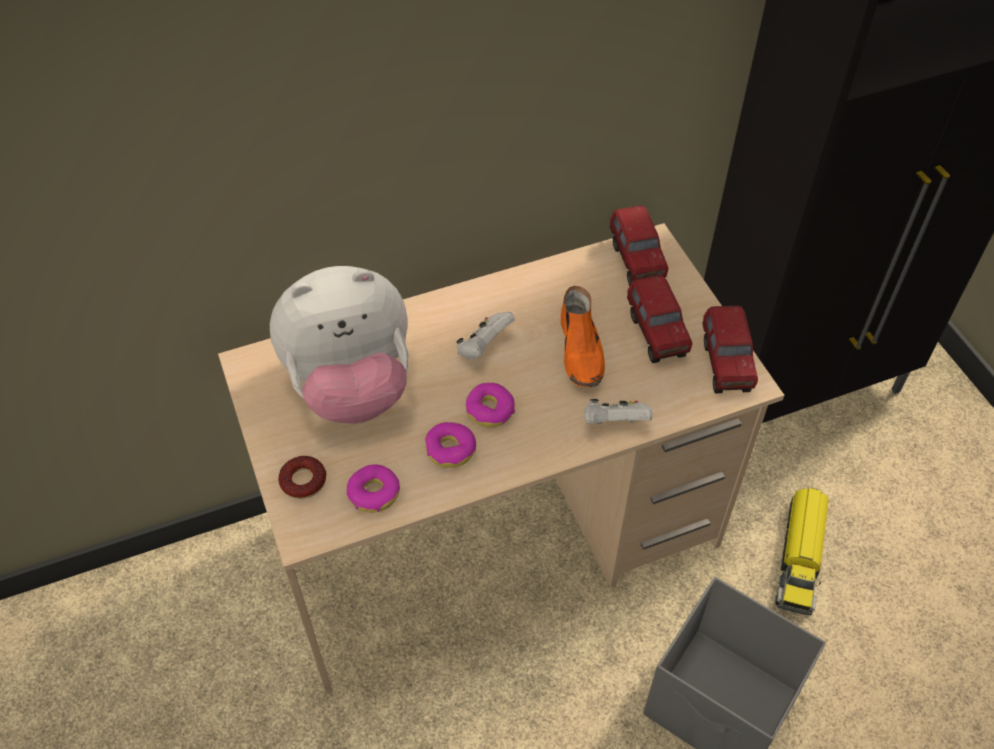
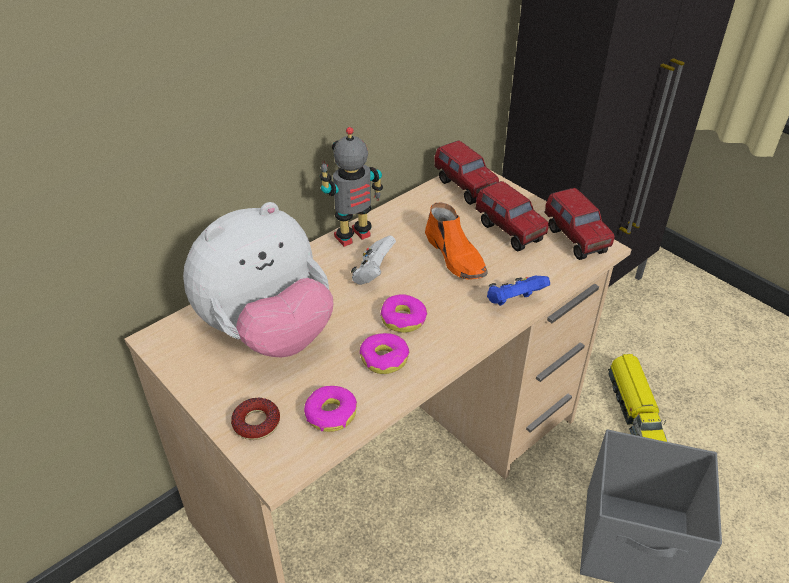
camera: 20 degrees left, 10 degrees down
(484, 297) = (354, 238): none -> toy robot
(614, 423) = (513, 302): white game controller -> blue game controller

